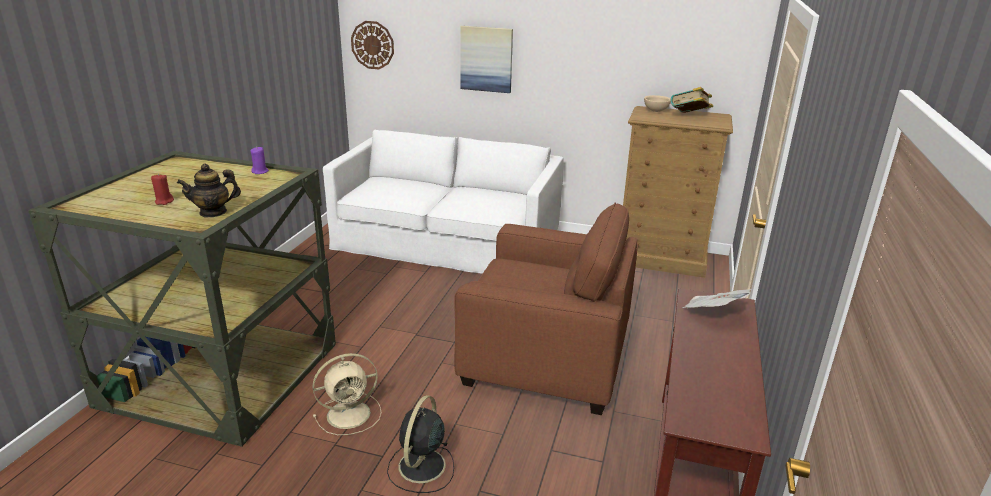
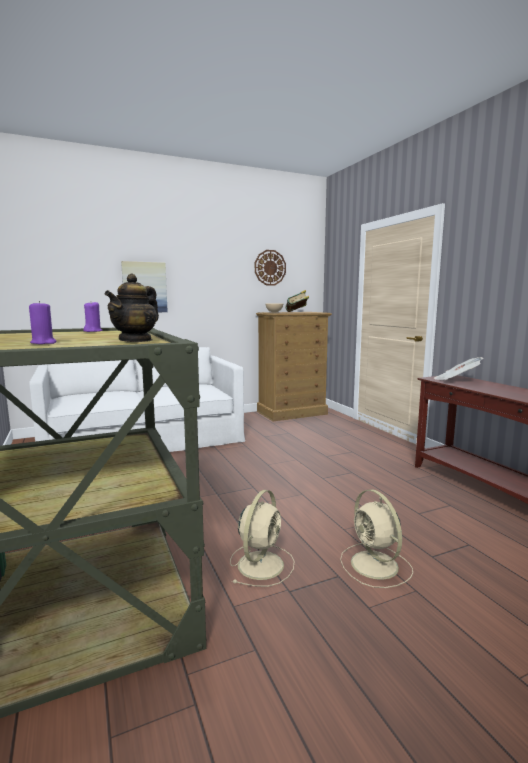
camera: 40 degrees left, 15 degrees down
(164, 201) = (43, 343): red candle -> purple candle
(372, 45) = (31, 281): wall clock -> wall clock (270, 267)
(421, 467) = (375, 566): black fan -> beige fan
(546, 356) = (323, 472): brown armchair -> none

